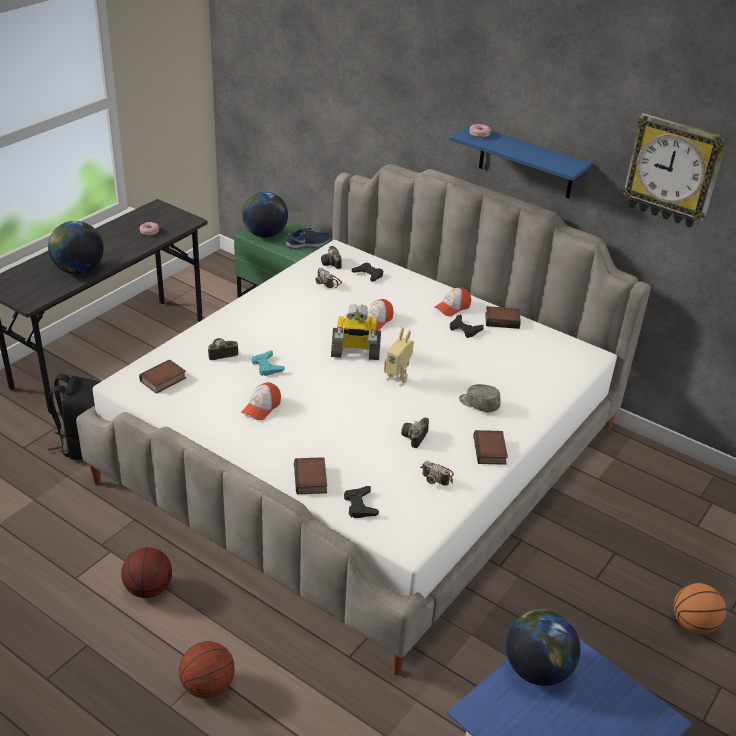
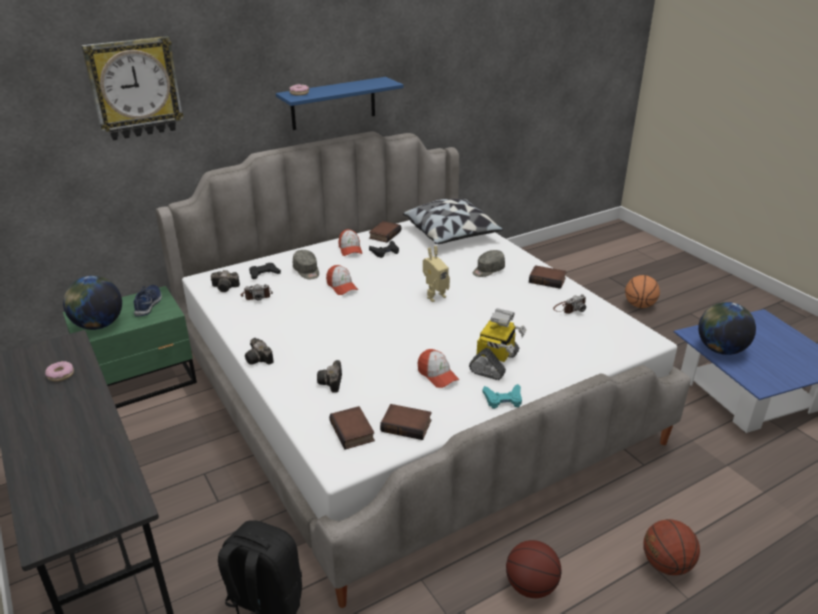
camera: 65 degrees left, 5 degrees down
(78, 270) = (92, 448): globe -> none
(267, 366) = (372, 359): turquoise game controller -> turquoise game controller (503, 399)
(312, 480) = (555, 368): book -> book (407, 425)
(355, 352) = (382, 307): toy robot -> toy robot (495, 363)
(360, 505) = (596, 351): black game controller -> none
(390, 295) = (307, 271): none -> grey cap
(414, 438) = (518, 307): camera -> camera (259, 359)
(542, 364) = (452, 234): none -> pillow
(673, 171) = (442, 54): wall clock -> wall clock (135, 88)

